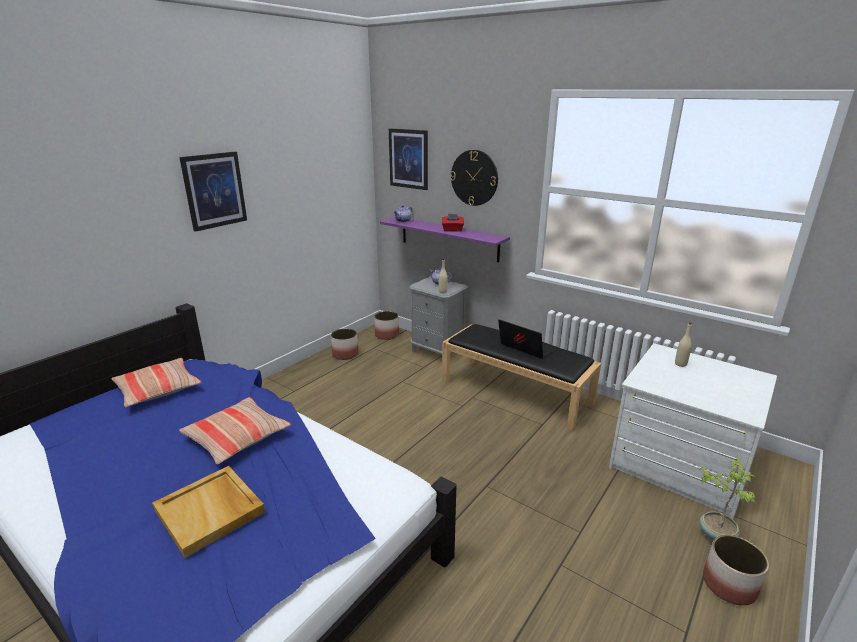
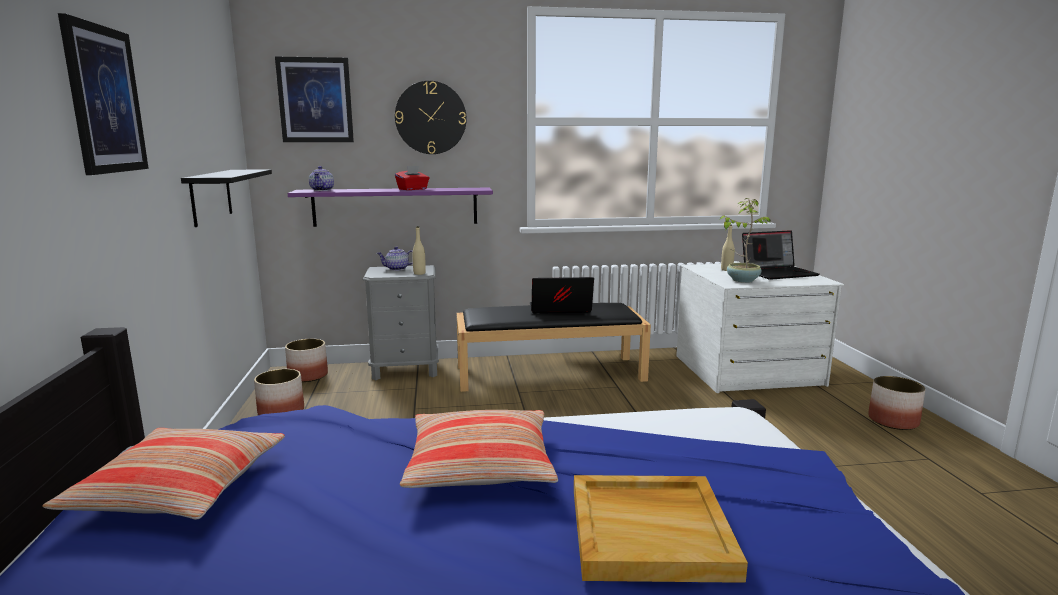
camera: 45 degrees left, 10 degrees down
(319, 224) = (211, 196): none -> black shelf
(716, 534) = (838, 399): potted plant -> potted plant (742, 280)
(726, 387) = (778, 273): none -> laptop

